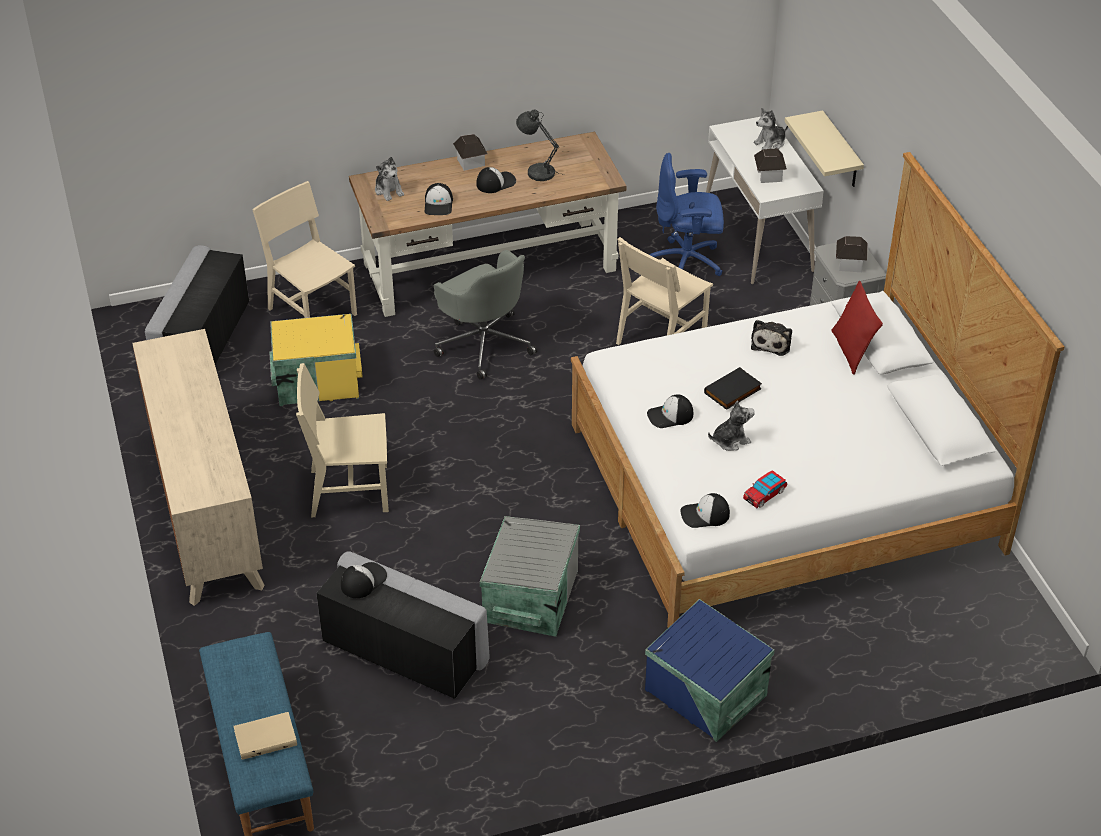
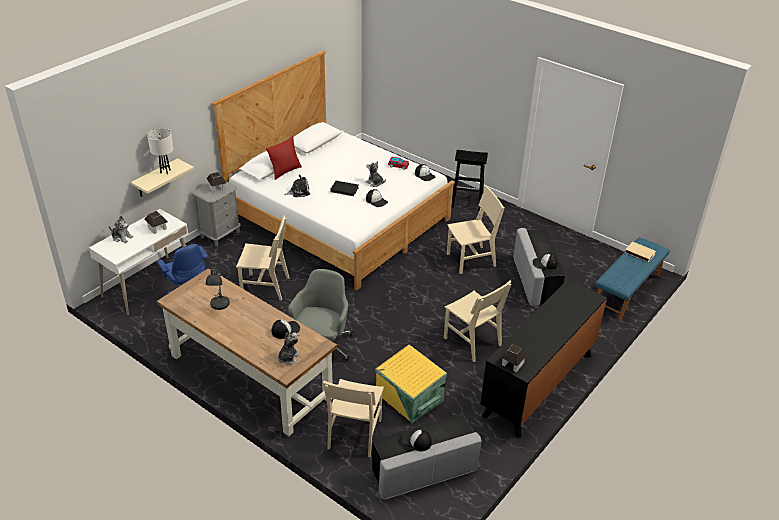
camera: 125 degrees left, 5 degrees down
(205, 510) = (538, 385): beige dresser -> black dresser
(471, 162) = (229, 337): toy house -> toy house (512, 364)
(495, 182) = (244, 317): cap -> cap (416, 441)
(529, 597) = (471, 260): grey storage box -> beige chair
(705, 694) = (467, 203): blue storage box -> black stool
(829, 144) = (165, 171): none -> white table lamp

